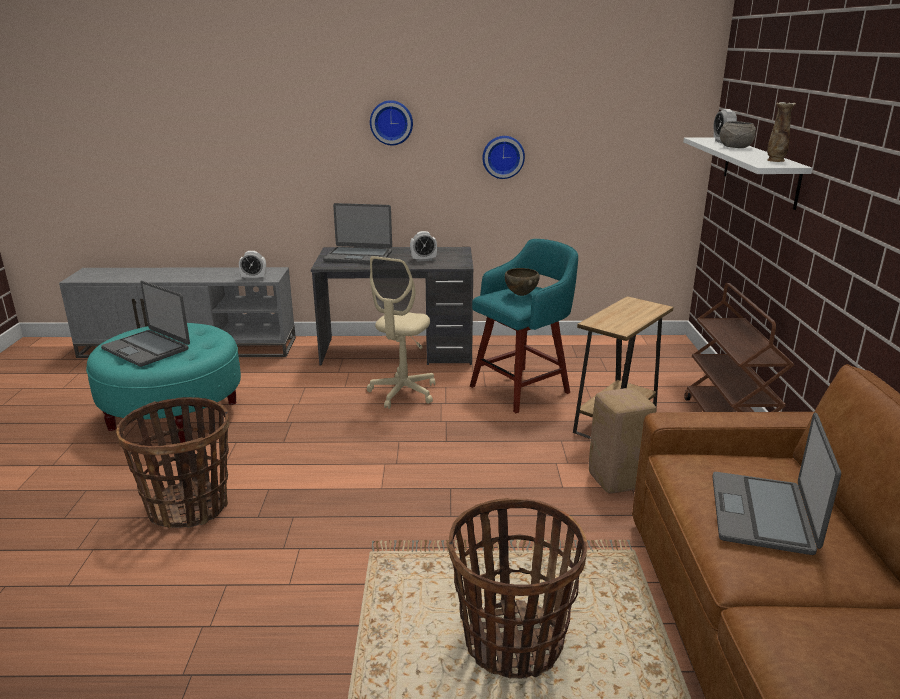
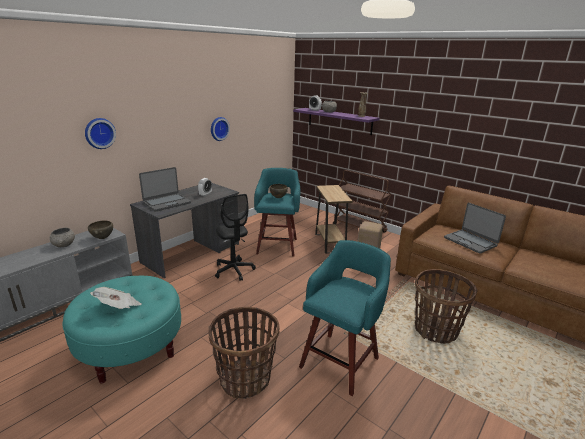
camera: 50 degrees left, 0 degrees up
(147, 349) = (118, 307): laptop -> newspaper
(215, 273) = (64, 245): none -> grey bowl
(254, 278) = (103, 238): alarm clock -> brown bowl
(302, 566) = (341, 361): none -> turquoise stool
(391, 122) = (162, 116): wall clock -> wall clock (99, 133)
(403, 393) = (234, 270): beige office chair -> black office chair
(759, 170) = (339, 121): white shelf -> purple shelf

